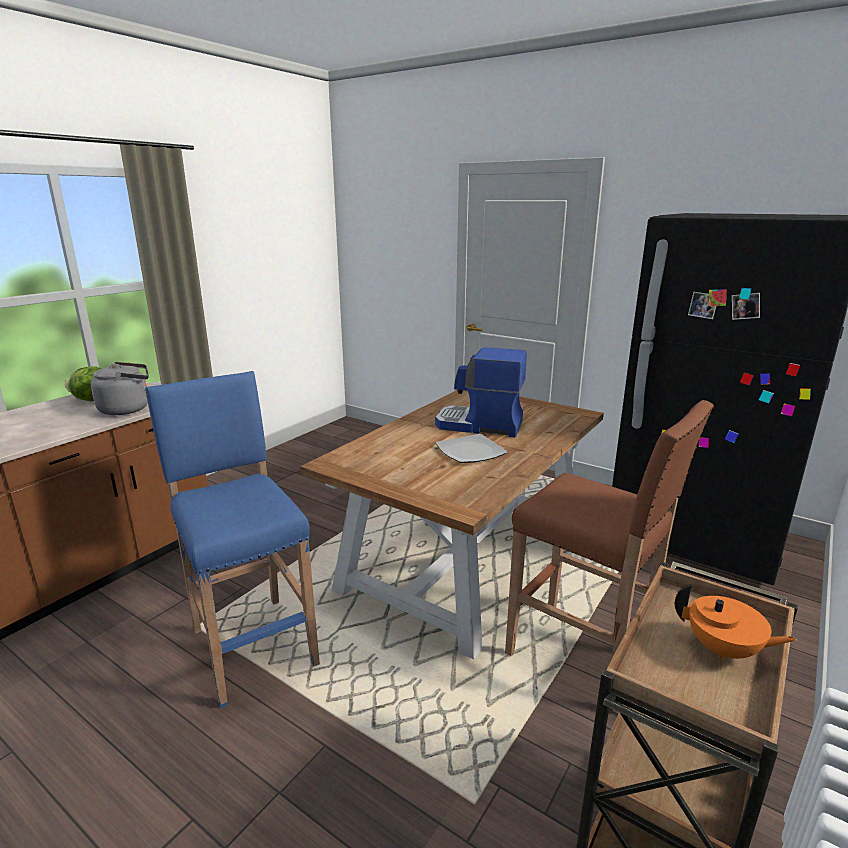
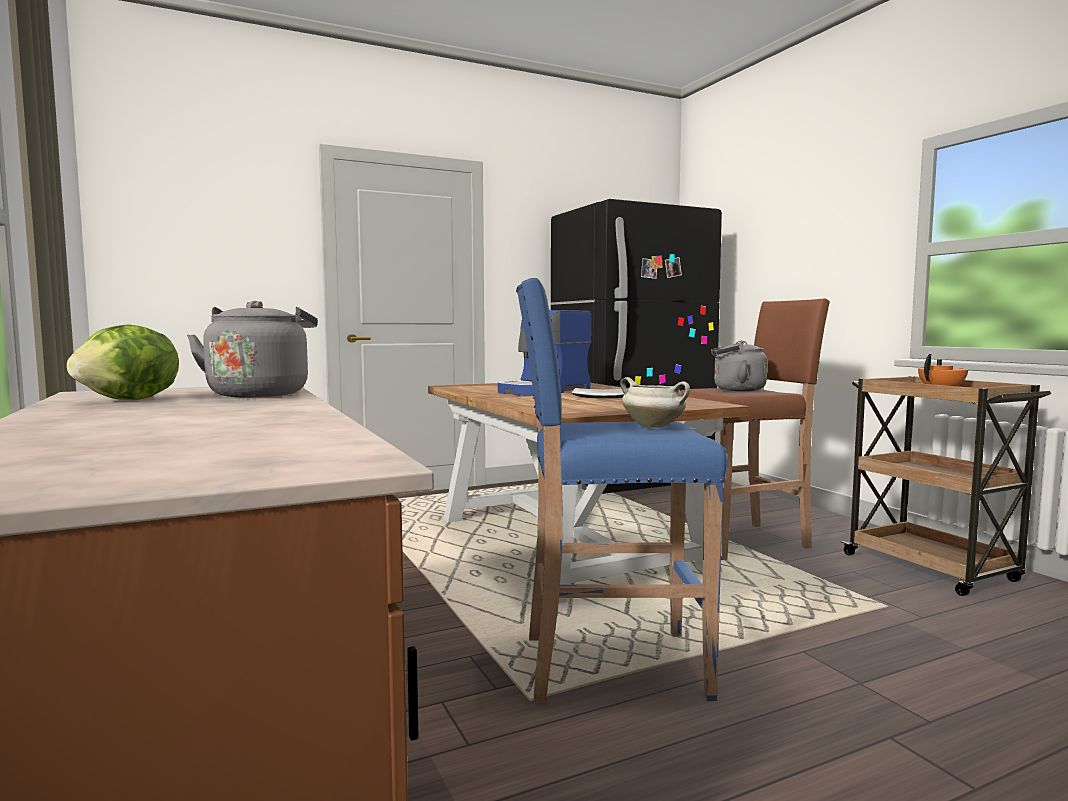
camera: 60 degrees left, 15 degrees down
(250, 509) = (654, 426): none -> white cooking pot
(590, 499) = (735, 390): none -> grey kettle

